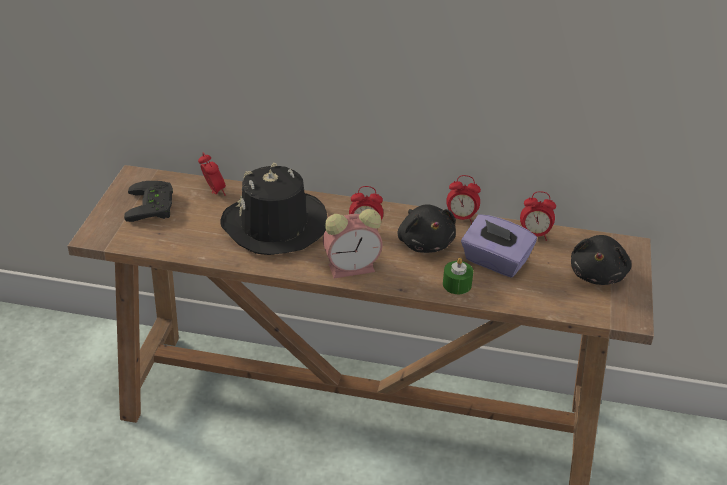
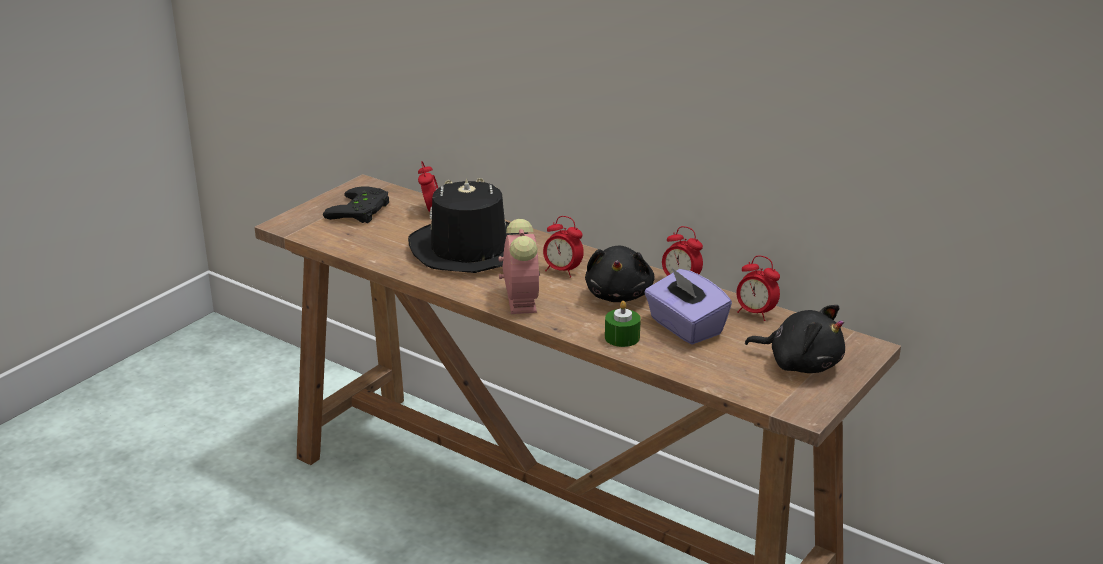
camera: 25 degrees right, 10 degrees down
(353, 267) = (520, 300): alarm clock -> alarm clock turned 105 degrees counterclockwise
(598, 274) = (800, 363): black plush toy -> black plush toy turned 105 degrees counterclockwise

